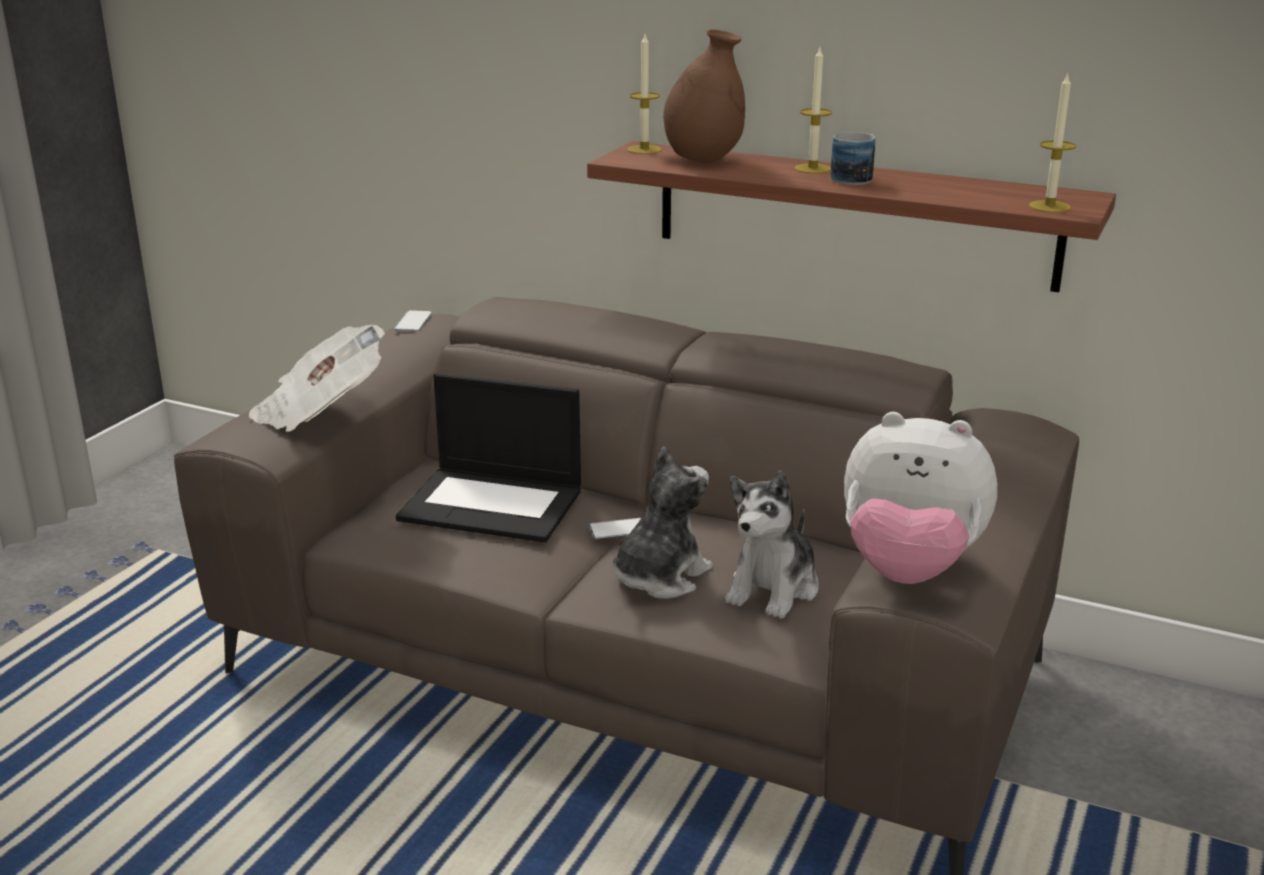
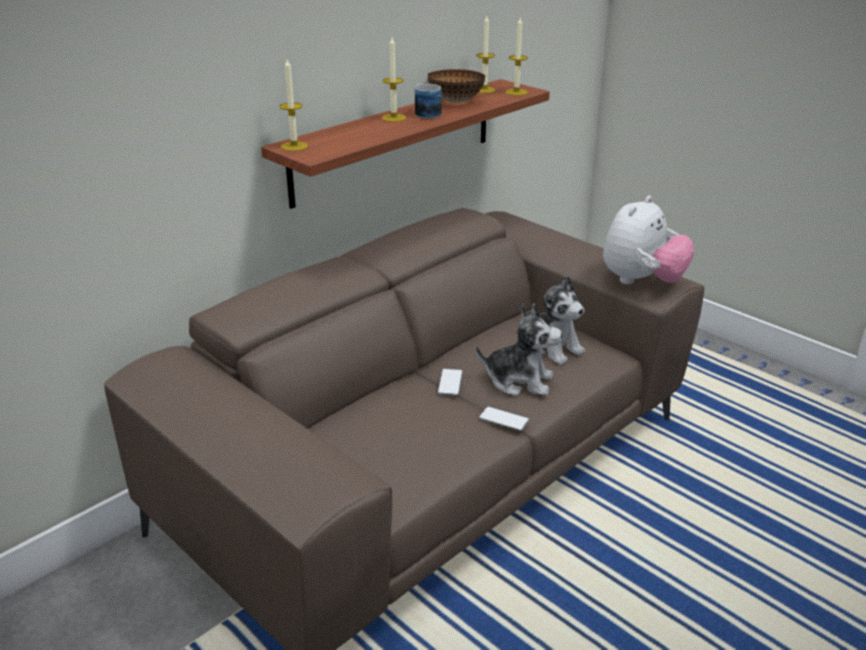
camera: 70 degrees left, 5 degrees up
(320, 411) = (301, 444): newspaper -> none
(413, 321) = (143, 374): phone -> phone (504, 419)
(494, 504) = (390, 424): laptop -> none
(659, 577) = (519, 381): plush toy -> plush toy turned 135 degrees clockwise
(703, 159) = (341, 136): brown vase -> none
(940, 185) = (456, 101): none -> bowl
(1029, 191) = (484, 90): none -> candle

